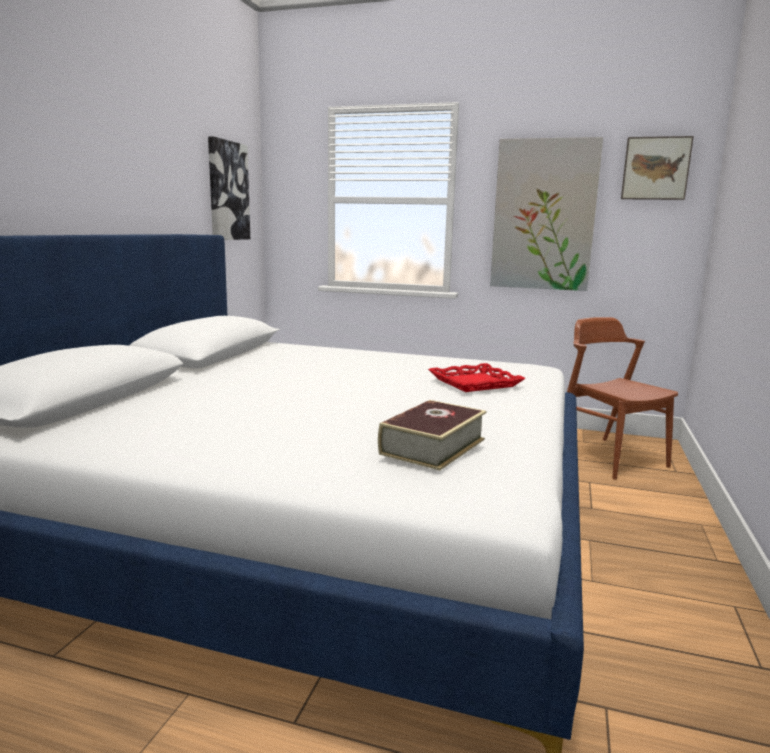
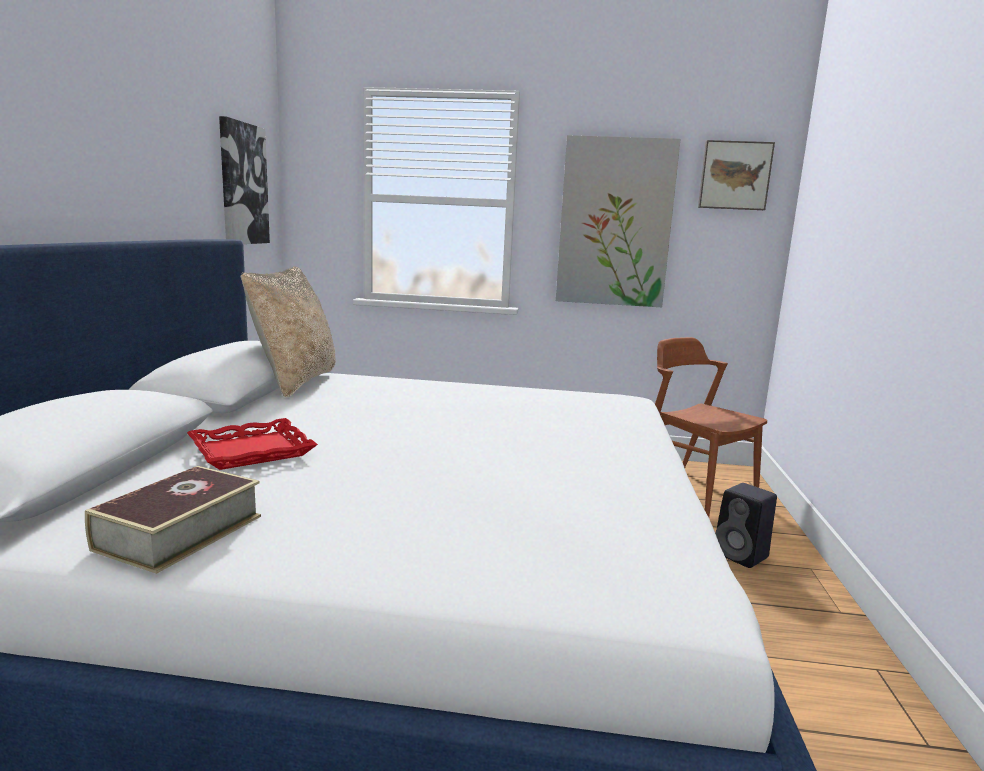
camera: 10 degrees left, 0 degrees up
(258, 349) = (296, 383): none -> beige pillow
(433, 446) = (575, 523): book -> book (180, 532)
(474, 383) = (573, 423): red tray -> red tray (252, 450)
(637, 510) = (742, 556): none -> black speaker

